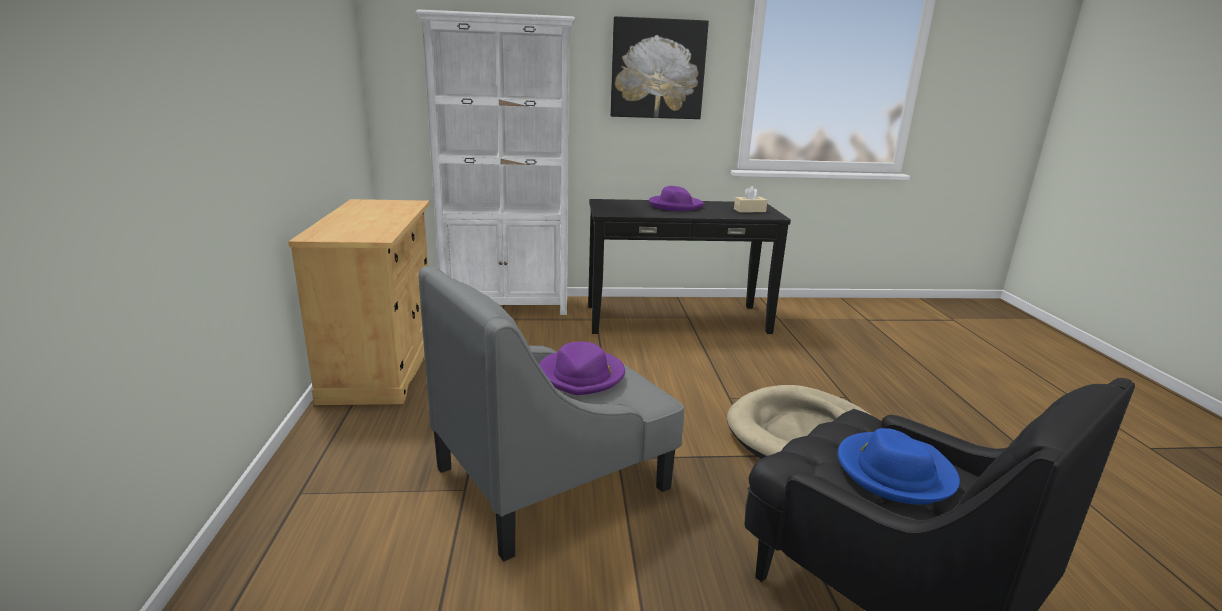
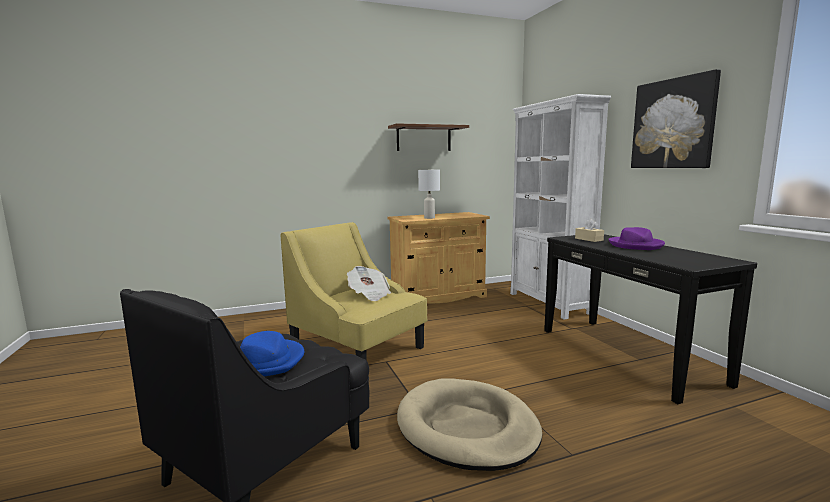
camera: 75 degrees right, 10 degrees down
(293, 56) = (424, 138): none -> shelf
(381, 224) = (429, 218): none -> white table lamp
(553, 477) = (358, 348): grey armchair -> yellow armchair
(582, 375) = (369, 295): purple hat -> newspaper
(749, 210) = (688, 260): beige tissue box -> beige tissue box (589, 239)

